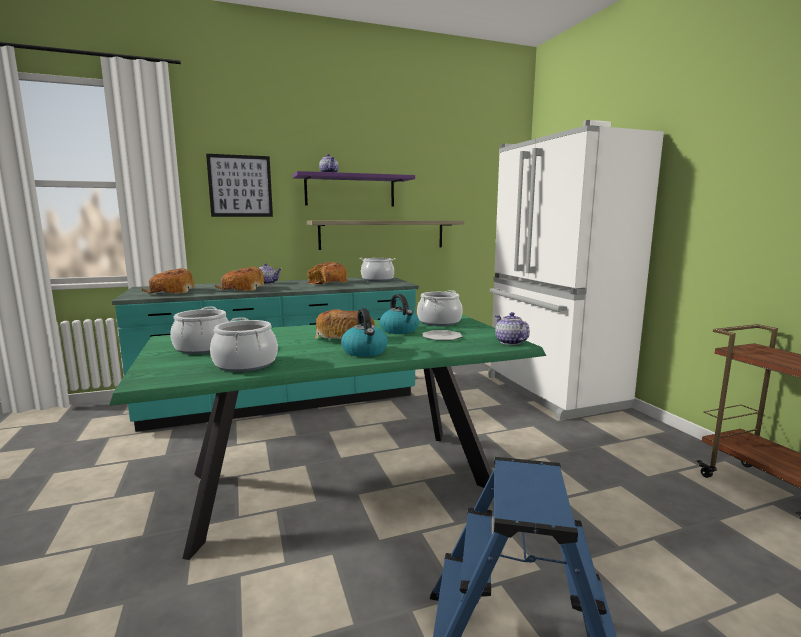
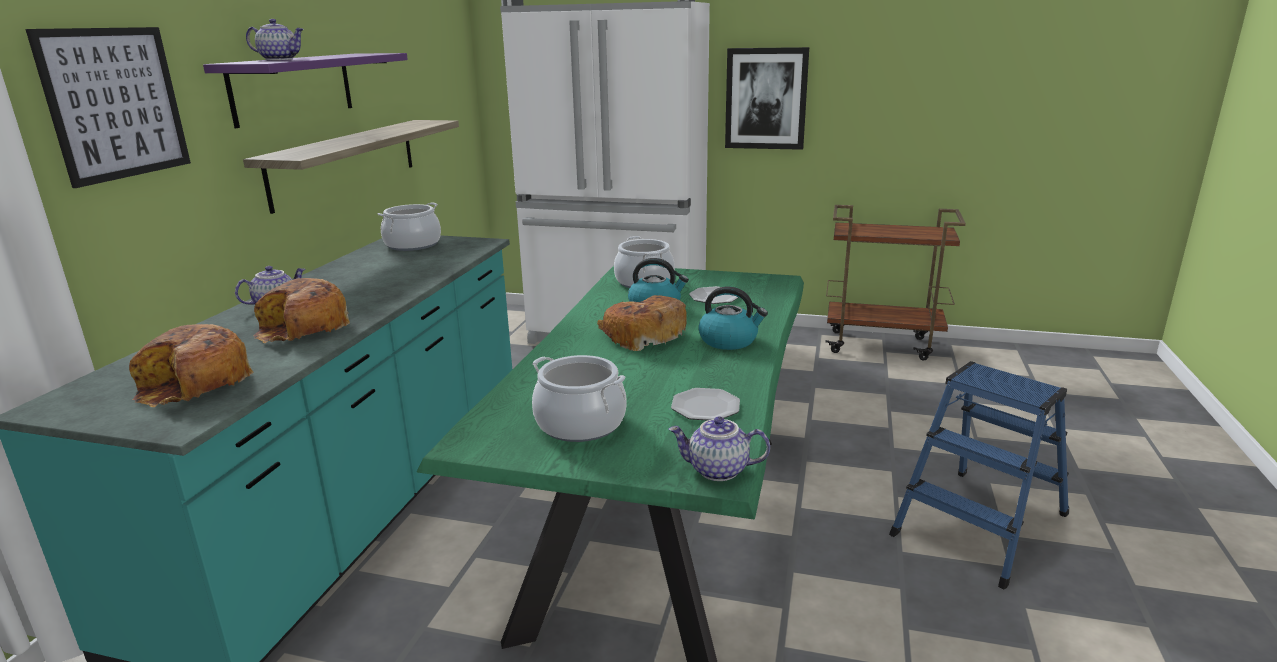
camera: 55 degrees left, 10 degrees up
(246, 364) = (706, 407): cooking pot -> plate
(326, 283) = (371, 272): bread -> none
(509, 342) = (771, 280): teapot -> teapot (717, 471)
(703, 213) = (766, 99): none -> picture

